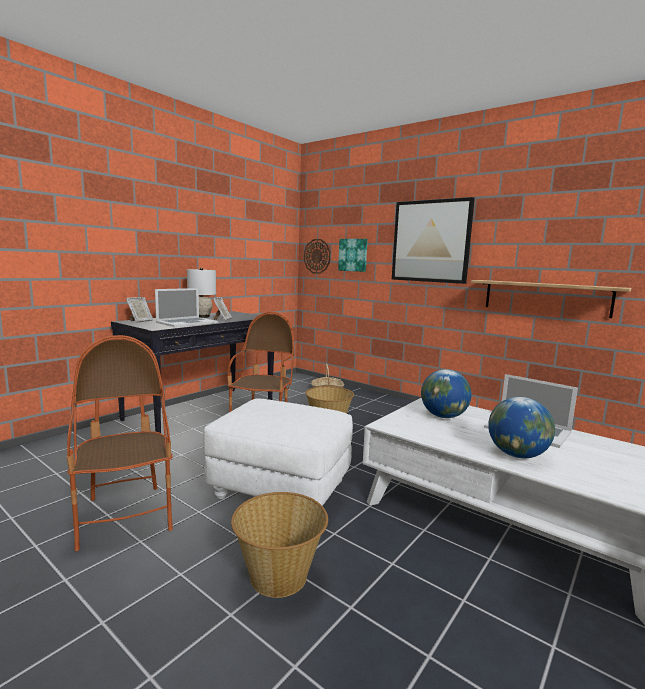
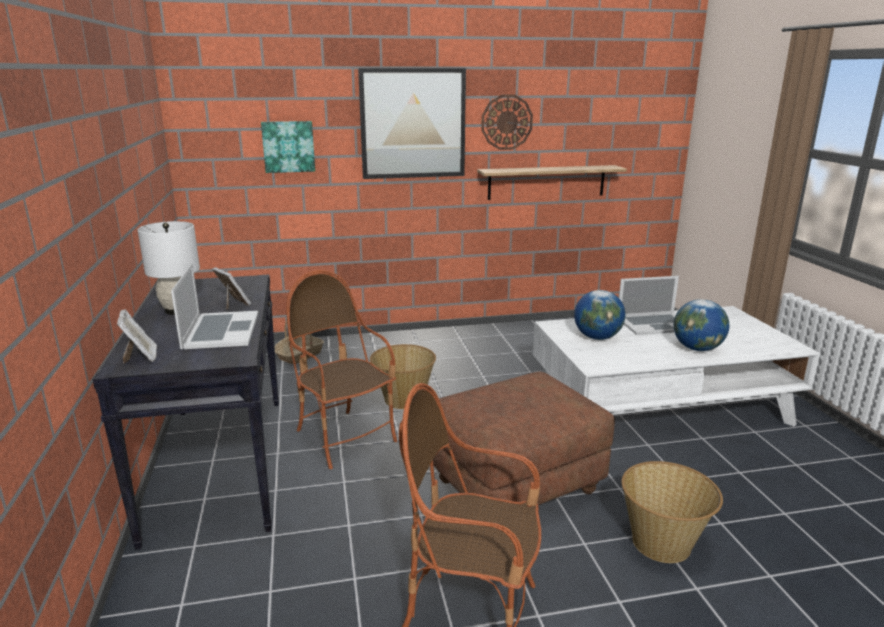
camera: 50 degrees left, 10 degrees up
(281, 489) = (516, 485): white ottoman -> brown ottoman
(317, 256) = (214, 151): wall clock -> wall clock (506, 122)

